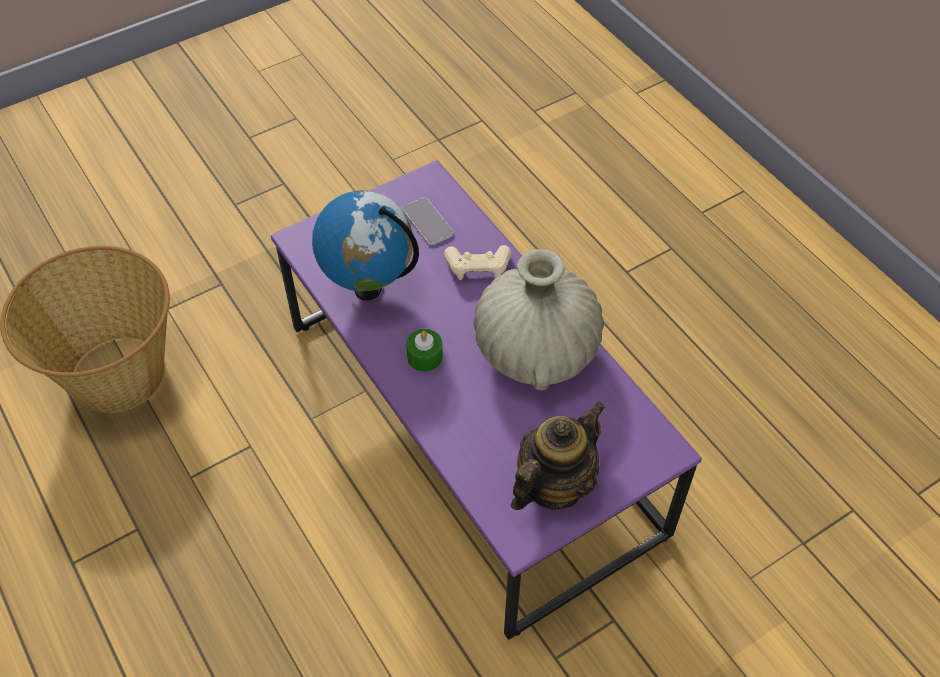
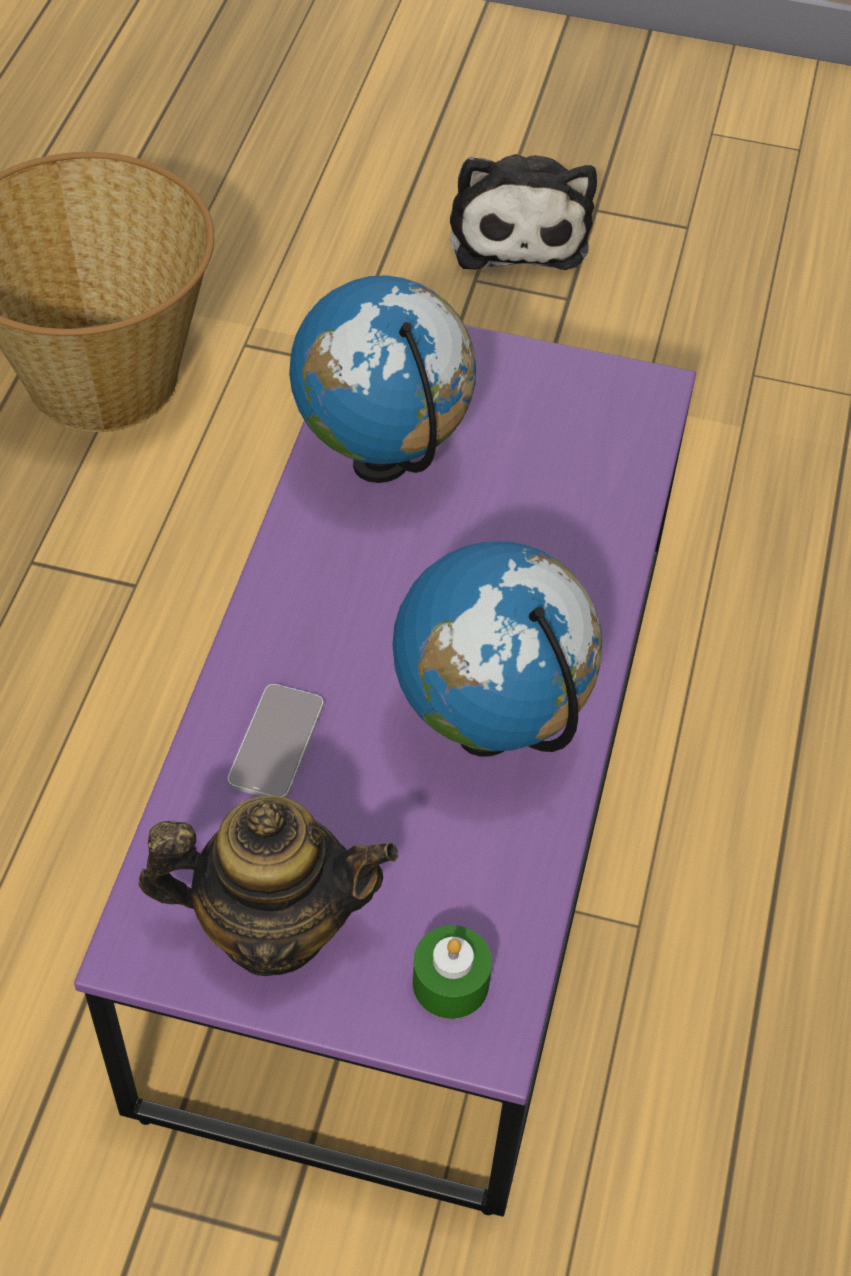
camera: 45 degrees right, 0 degrees up
(226, 170) = (518, 230): none -> plush toy
(425, 357) = (334, 609): green candle -> green candle (450, 983)
(427, 222) = (571, 442): phone -> phone (276, 743)
(478, 267) = (559, 556): beige game controller -> none
(535, 350) = (489, 731): beige vase -> globe

